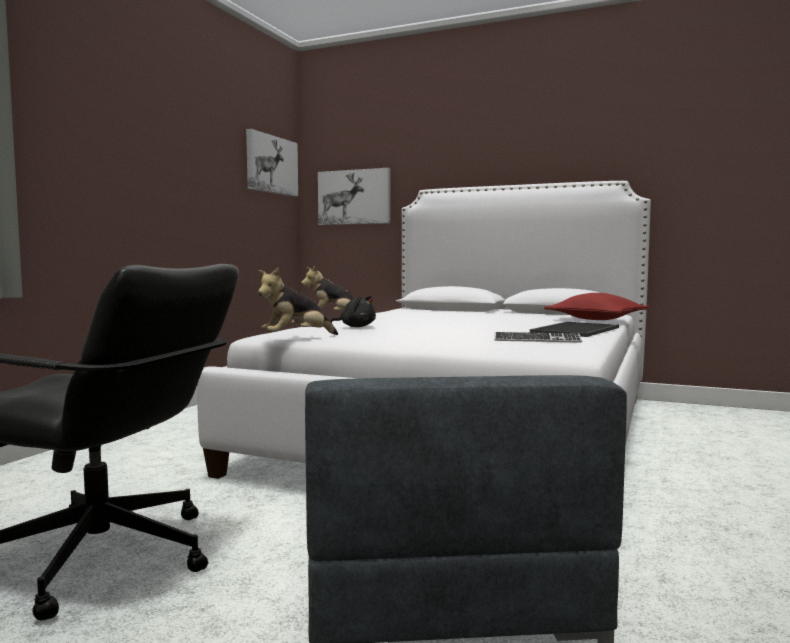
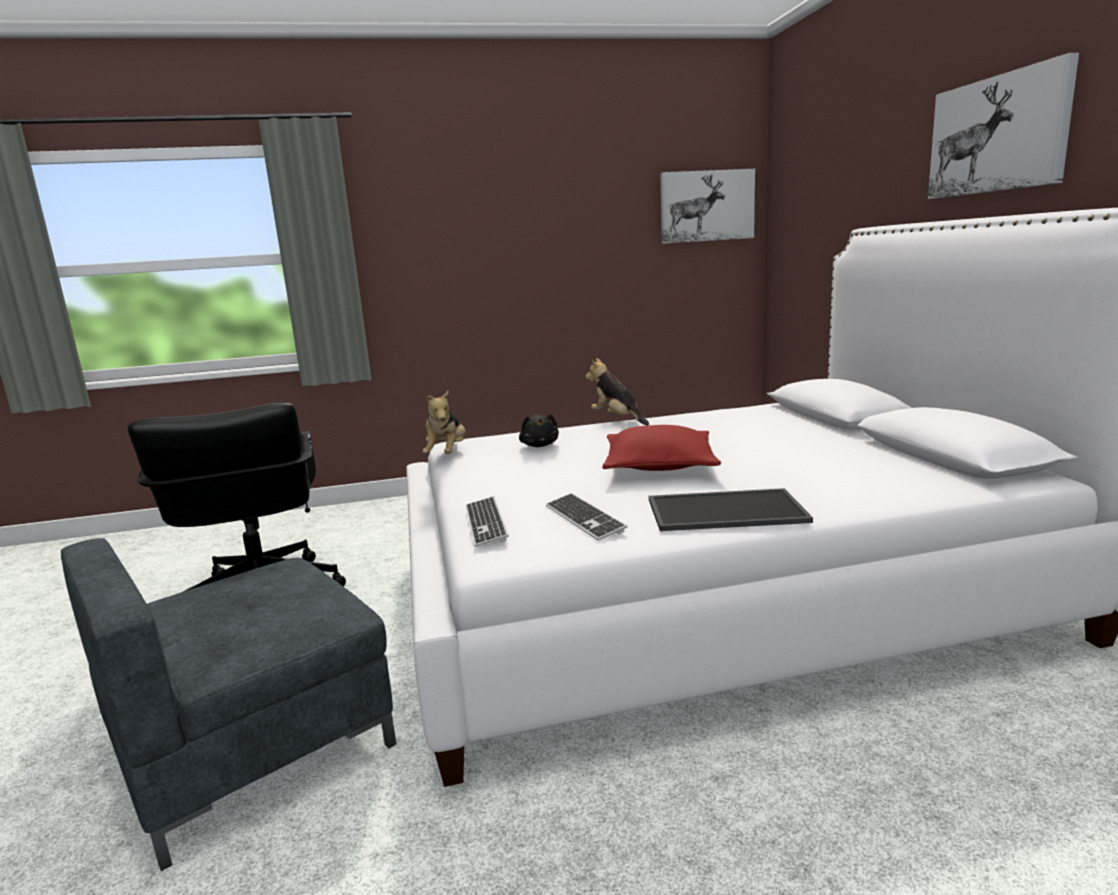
camera: 55 degrees right, 10 degrees up
(296, 338) = (447, 454): plush toy -> plush toy turned 105 degrees counterclockwise
(354, 197) = (807, 237): picture -> picture (998, 134)
(504, 347) = (485, 523): none -> keyboard
(596, 319) = (905, 489): red pillow -> red pillow (659, 465)

